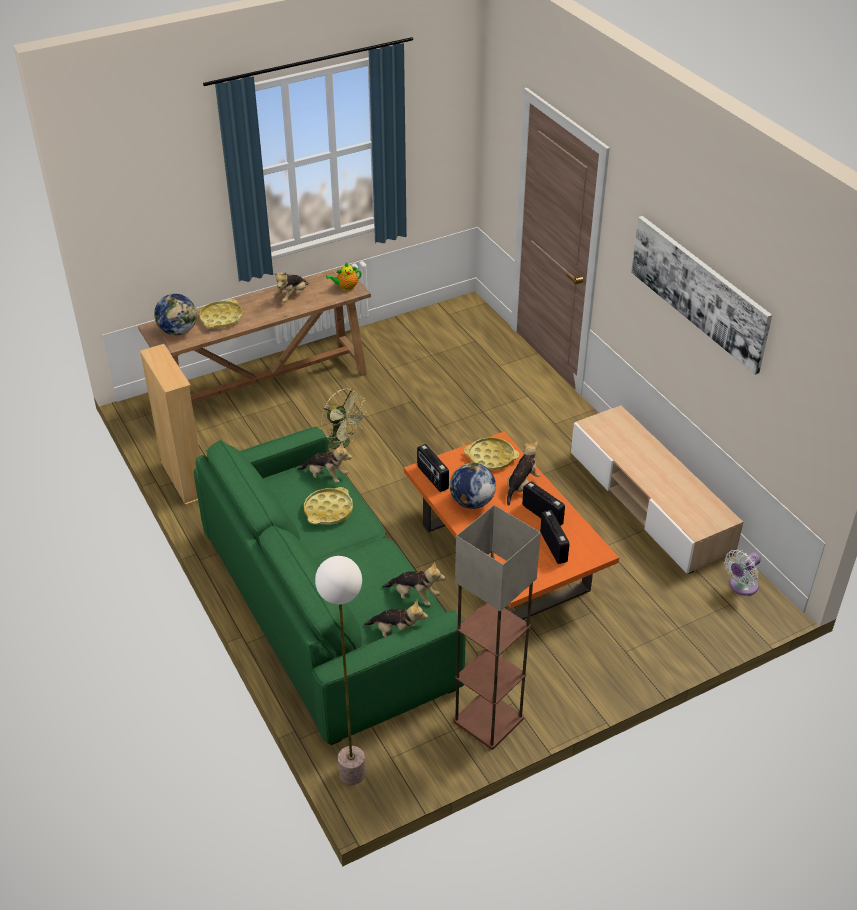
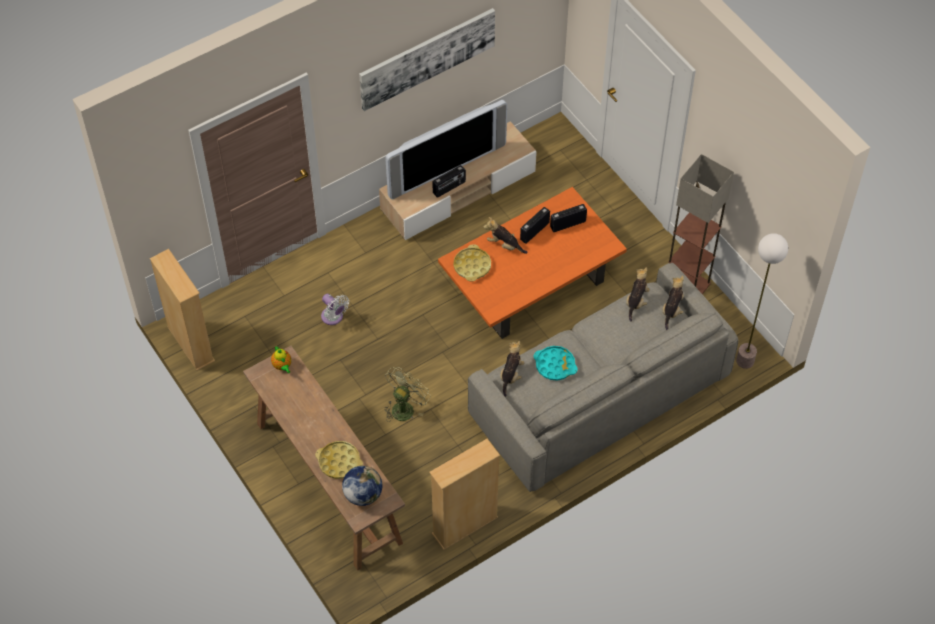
camera: 95 degrees left, 15 degrees up
(291, 296) = (299, 409): plush toy -> none
(325, 607) = (600, 396): green sofa -> grey sofa
(328, 510) = (555, 365): yellow tray -> turquoise tray
(432, 478) = (501, 303): radio -> radio (449, 188)
(444, 309) = (191, 344): none -> beige bookcase
(471, 502) = (526, 276): globe -> none
(656, 458) = (445, 168): none -> television
(741, 586) = (541, 142): white fan -> white fan (333, 317)

